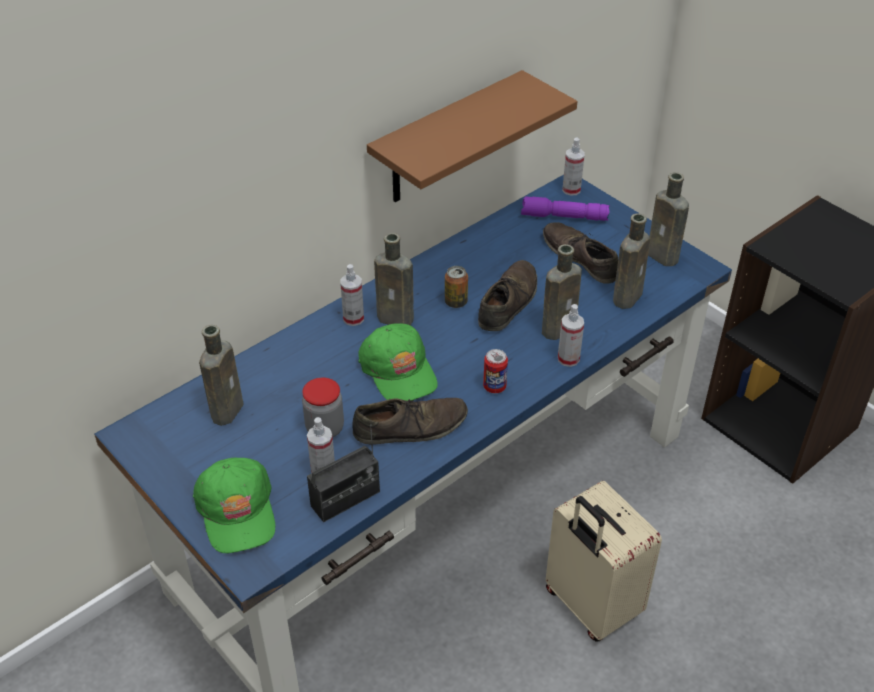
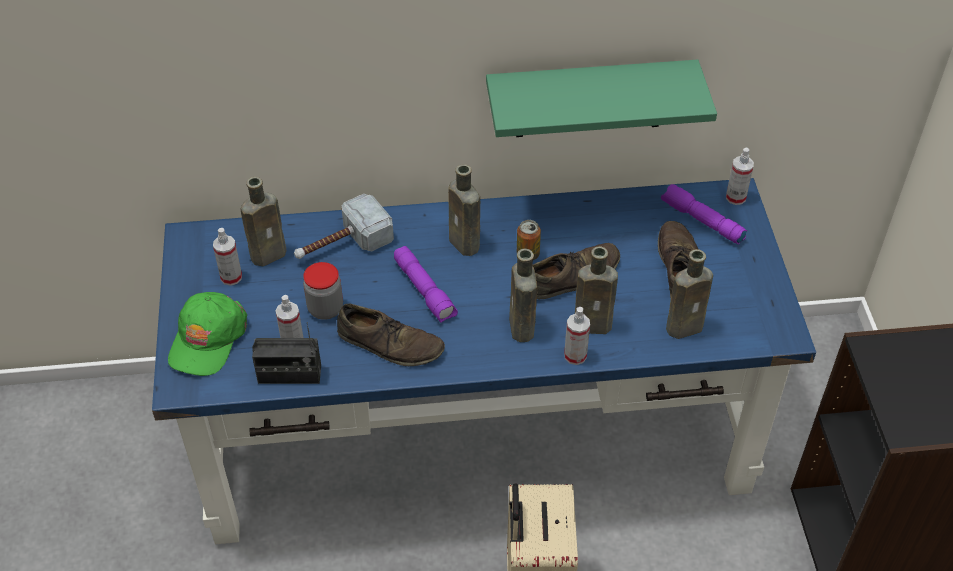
camera: 35 degrees right, 5 degrees up
(288, 370) = (341, 245): none -> hammer
(353, 318) = (430, 226): spray bottle -> spray bottle (231, 277)
(399, 370) = (425, 290): green cap -> purple flashlight
(447, 140) = (590, 99): brown shelf -> green shelf
(494, 387) = (488, 346): can -> none
(664, 257) = (759, 307): brown bottle -> brown bottle (522, 329)

